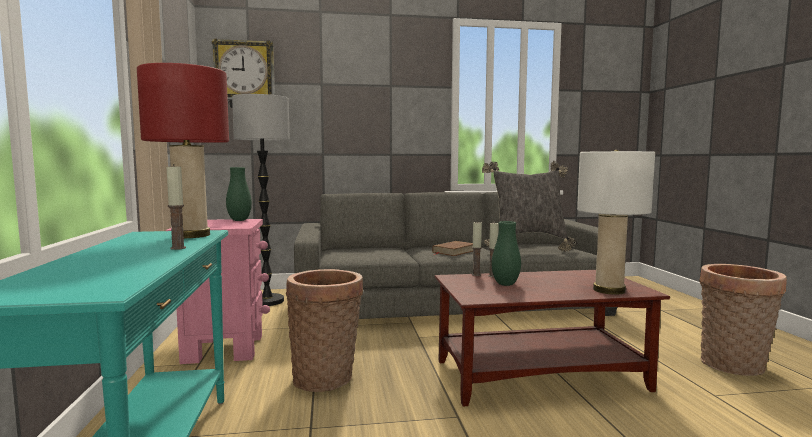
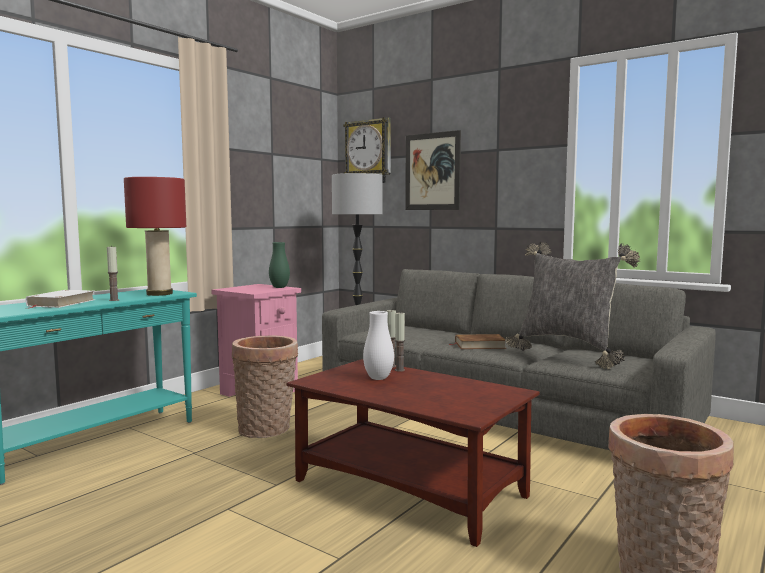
camera: 45 degrees right, 0 degrees up
(114, 262) = (61, 303): none -> white book
(325, 100) = (432, 171): none -> picture
(505, 284) = (378, 378): green vase -> white vase
(609, 290) = (442, 406): white table lamp -> none

